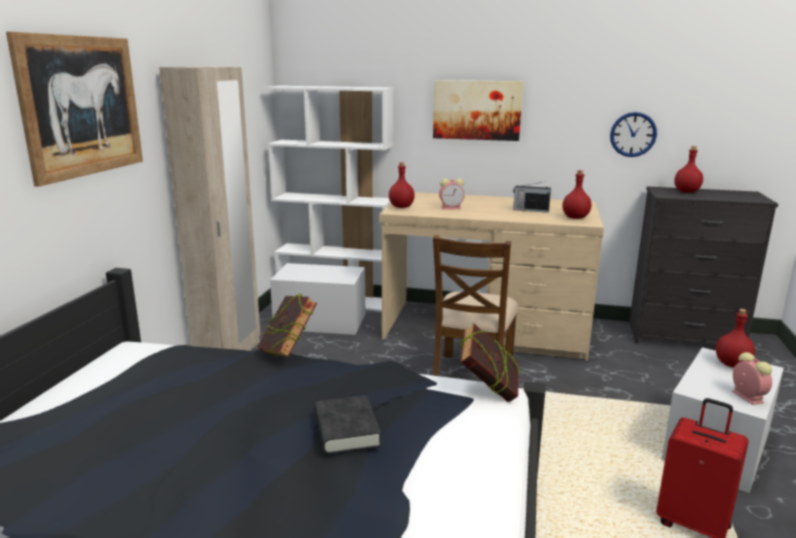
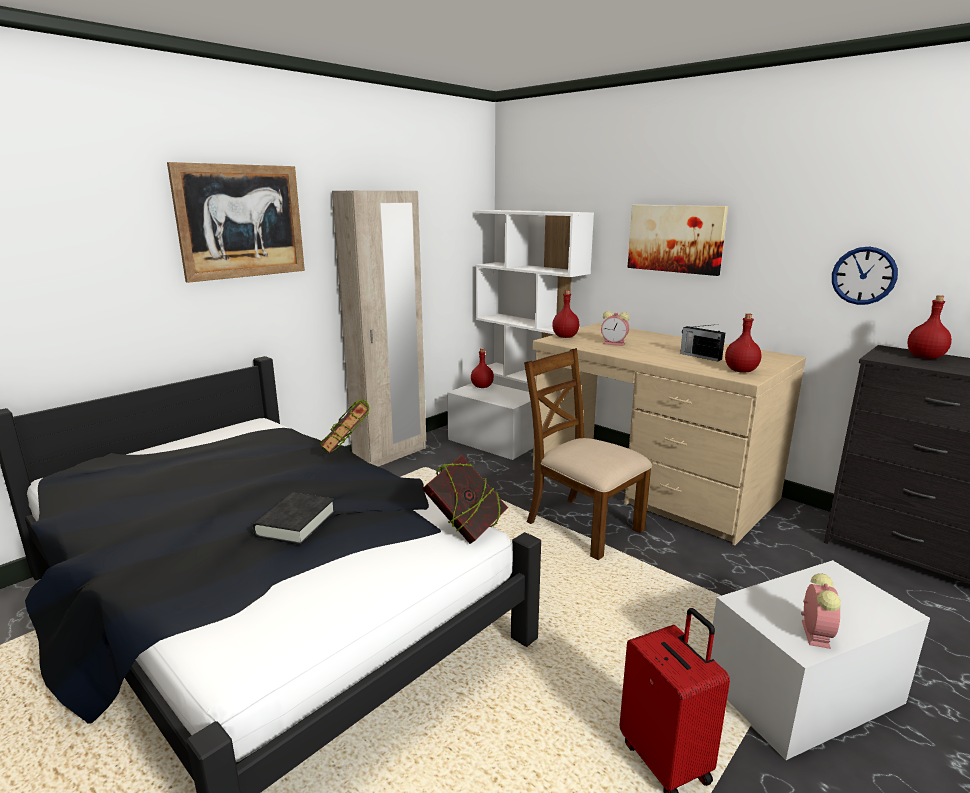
camera: 30 degrees right, 0 degrees up
(471, 376) = (582, 526): brown chair -> brown chair turned 90 degrees clockwise
(731, 364) = (847, 591): red bottle -> red bottle (482, 387)

